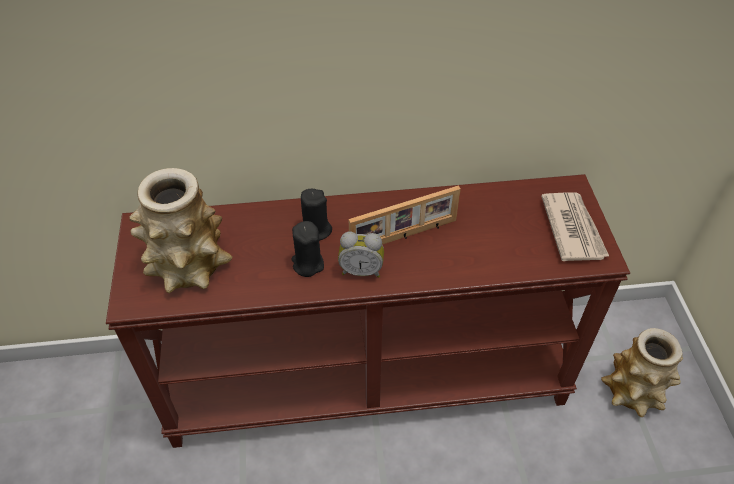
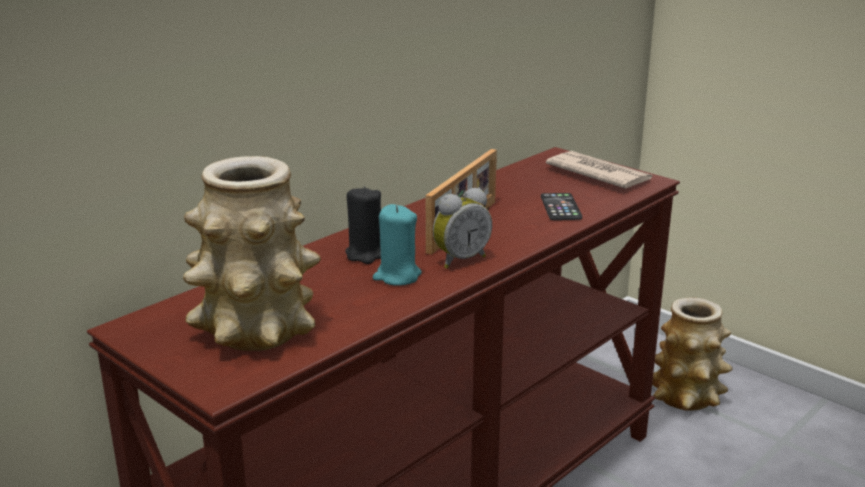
camera: 40 degrees left, 25 degrees down
(307, 264) = (397, 276): black candle -> turquoise candle
(494, 253) = (560, 207): none -> phone

